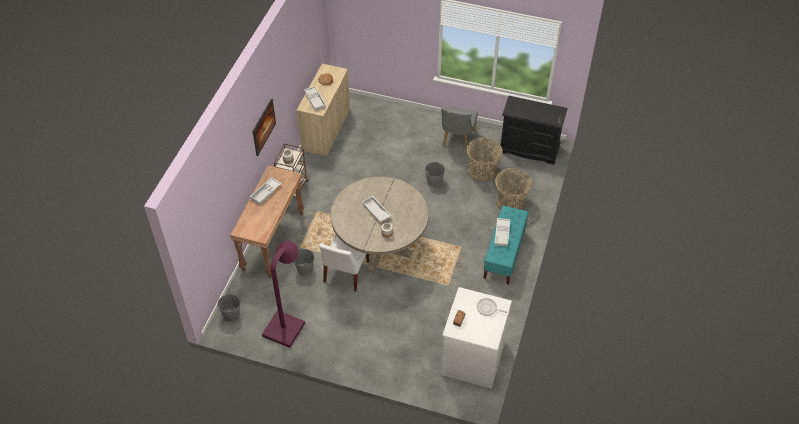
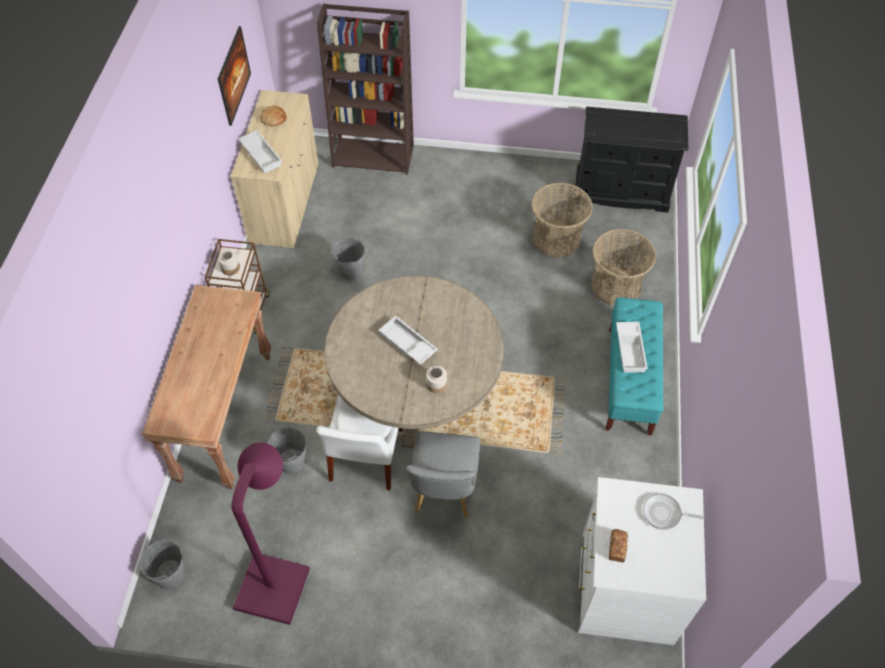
camera: 10 degrees left, 5 degrees up
(264, 133) = (179, 228): picture -> picture (236, 87)
(266, 193) = (199, 339): white tray -> none
(384, 109) = (374, 156): none -> brown bookcase
(434, 181) = (482, 267): grey bucket -> grey bucket (350, 270)
(457, 140) = (503, 192): grey chair -> grey chair (443, 493)

